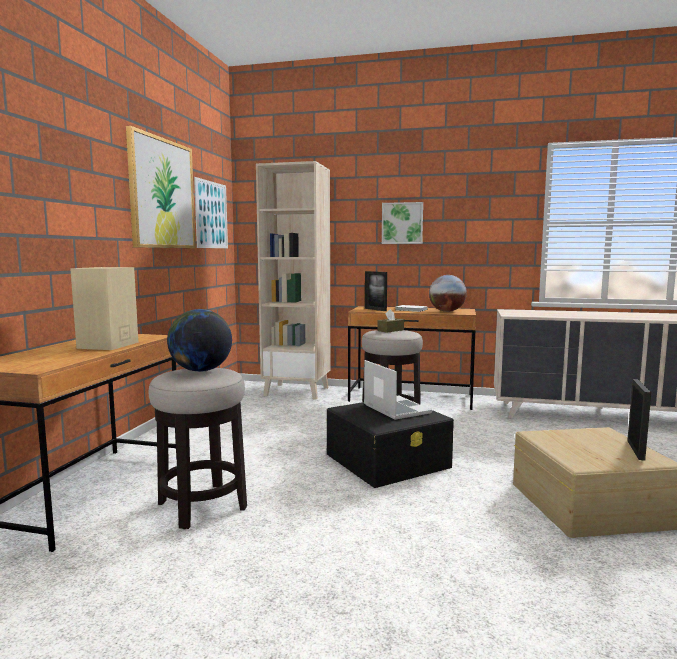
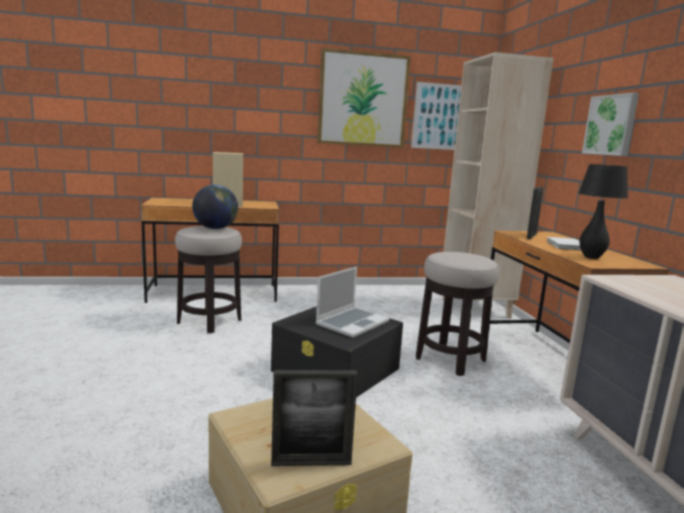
camera: 65 degrees right, 5 degrees up
(390, 330) = (466, 255): brown tissue box -> none
(447, 311) = (591, 257): globe -> black table lamp

